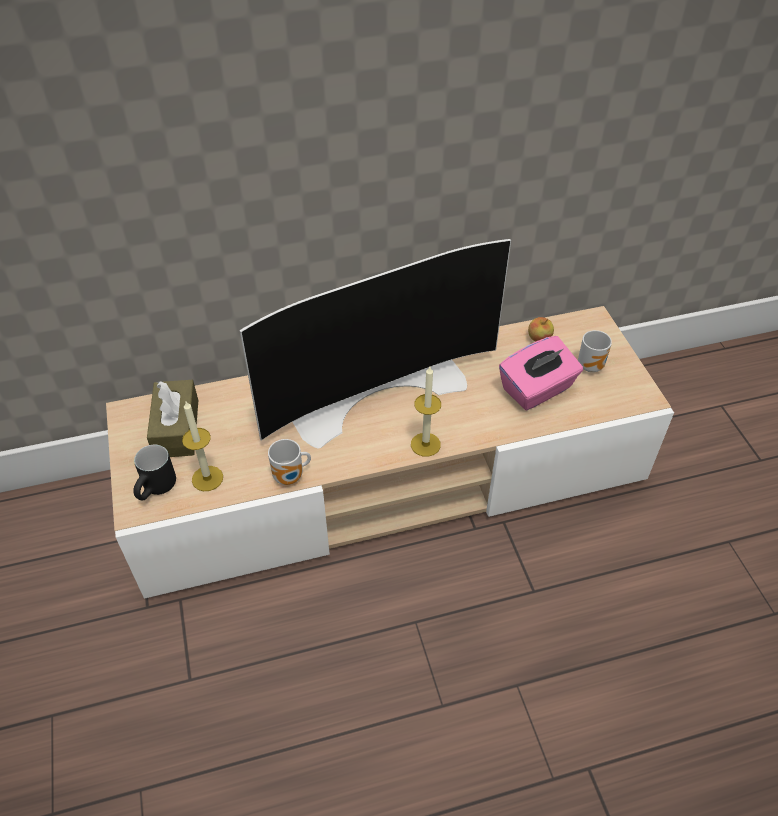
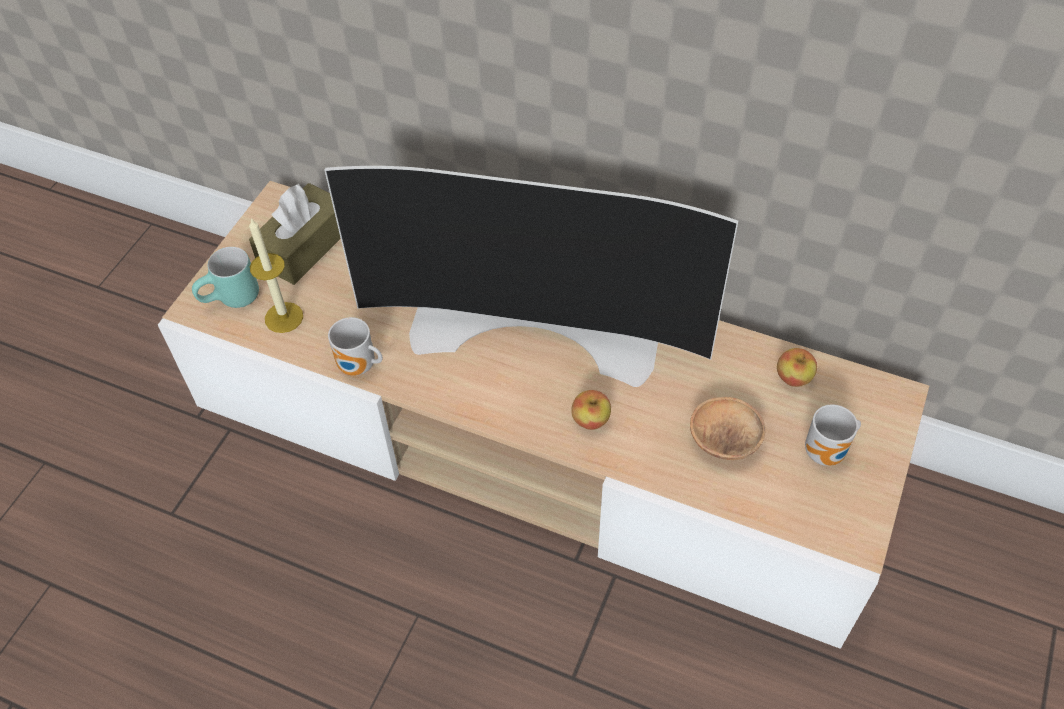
camera: 40 degrees right, 5 degrees up
(158, 490) = (232, 300): black mug -> turquoise mug
(425, 444) = (528, 422): candle -> none
(458, 422) = (591, 420): none -> apple
(537, 389) = (724, 440): pink tissue box -> brown bowl

